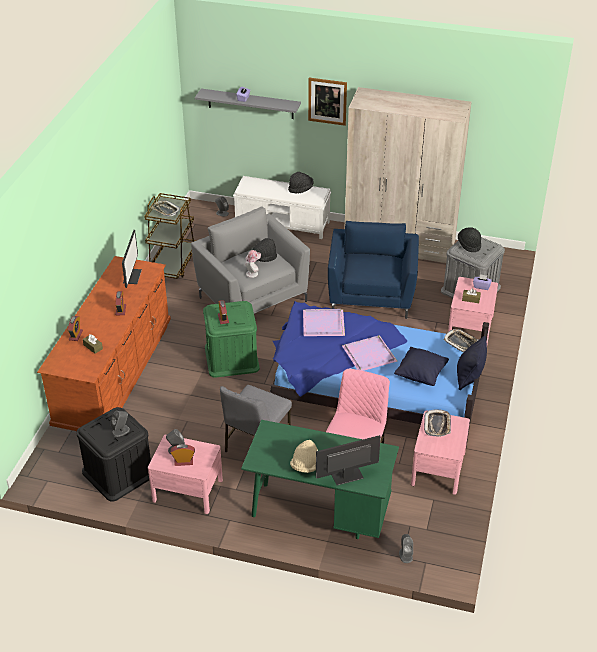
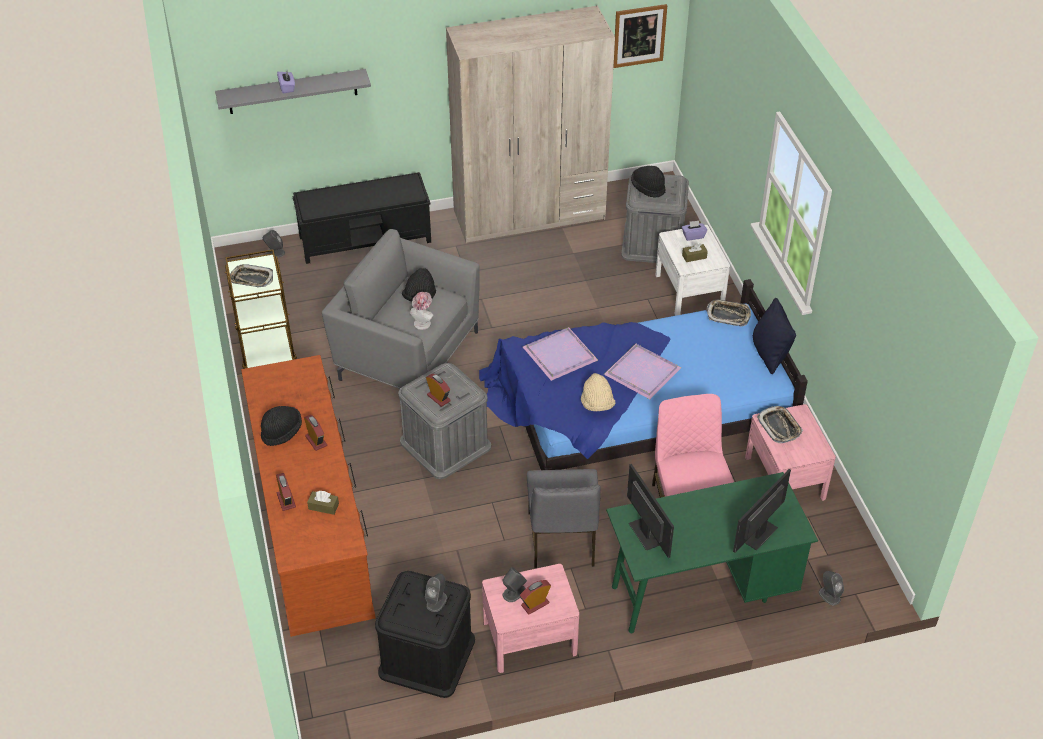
camera: 30 degrees left, 5 degrees up
(132, 276) = (289, 388): monitor -> monitor (646, 533)
(231, 358) = (445, 444): green storage box -> grey storage box
(283, 224) = (366, 239): white bench -> black bench
(301, 189) = (383, 185): black hat -> black hat (282, 432)
(305, 465) = (703, 543): beige hat -> beige hat (597, 404)
(327, 101) = (403, 57): picture -> picture (639, 35)
(371, 296) = (549, 295): blue armchair -> none
(420, 375) = (717, 373): black pillow -> none
(470, 327) = (689, 291): pink nightstand -> white nightstand

